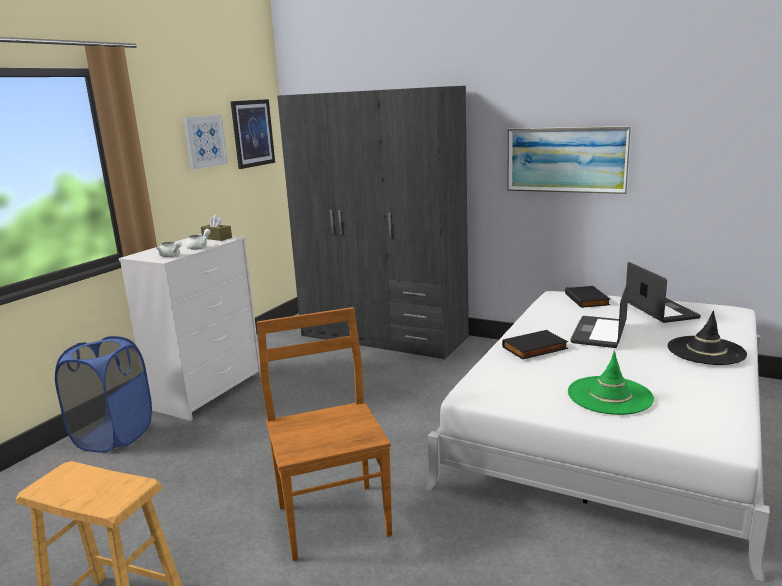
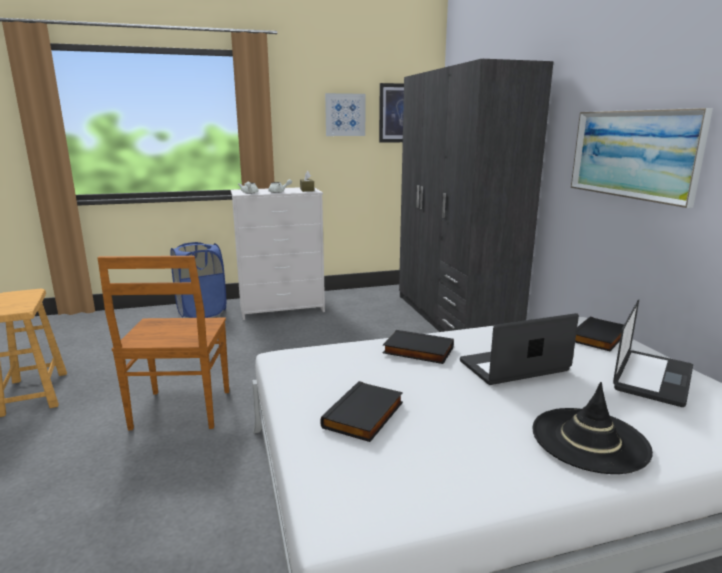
camera: 45 degrees right, 0 degrees up
(333, 518) = (180, 411): brown chair -> brown chair turned 150 degrees clockwise
(609, 395) = (365, 415): green hat -> black book

